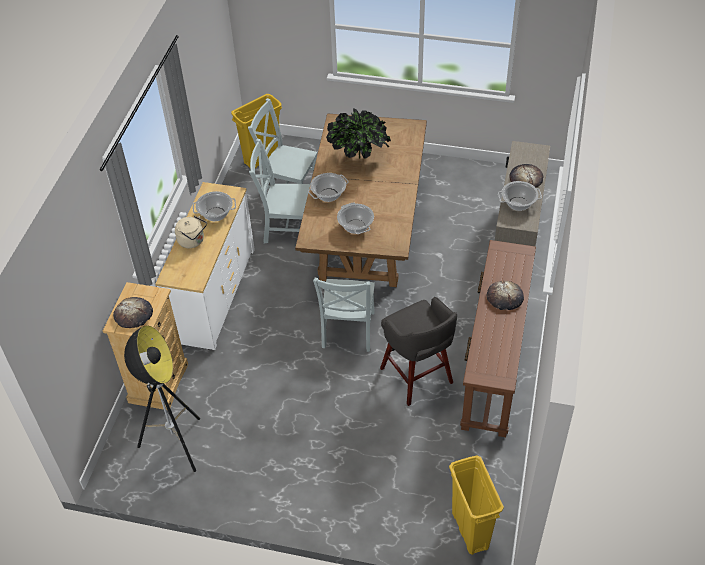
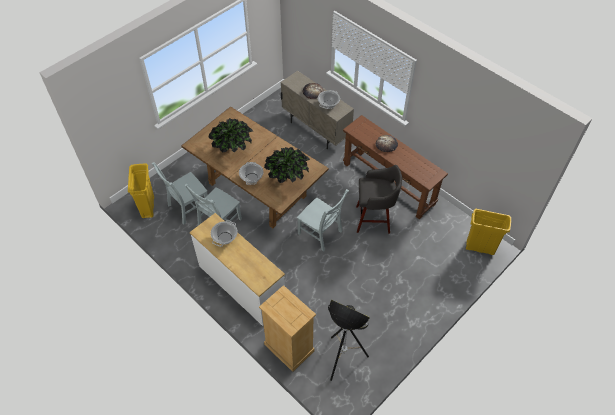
camera: 60 degrees left, 5 degrees up
(134, 314) = (290, 313): bread -> none
(193, 241) = (238, 260): beige kettle -> none
(356, 226) = (287, 178): cooking pot -> potted plant

